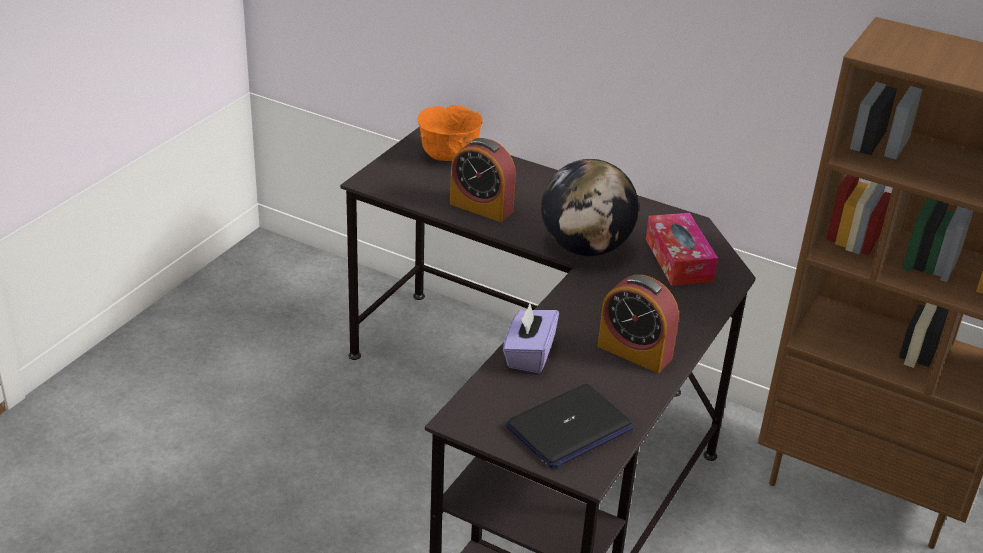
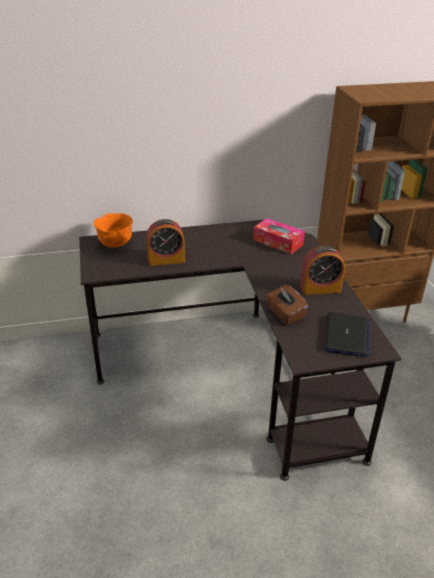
camera: 40 degrees left, 0 degrees up
(529, 355) = (285, 314): purple tissue box -> brown tissue box
(585, 248) = (236, 255): globe -> none

